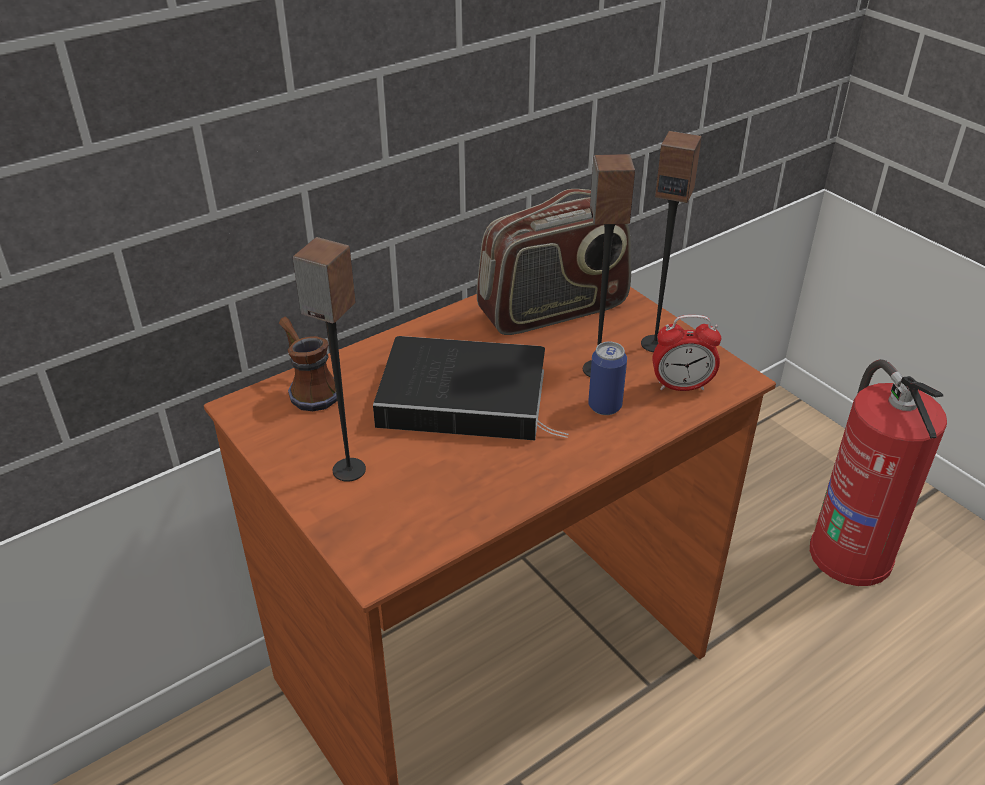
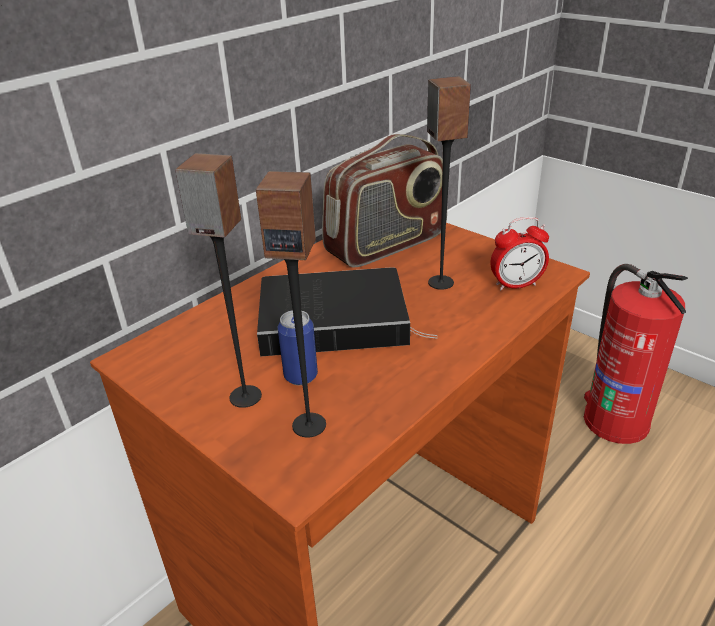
camera: 10 degrees left, 5 degrees down
(308, 388) = (189, 333): mug -> none
(604, 406) = (459, 309): can -> can (301, 376)
(655, 344) = (480, 257): speaker -> speaker (309, 424)

